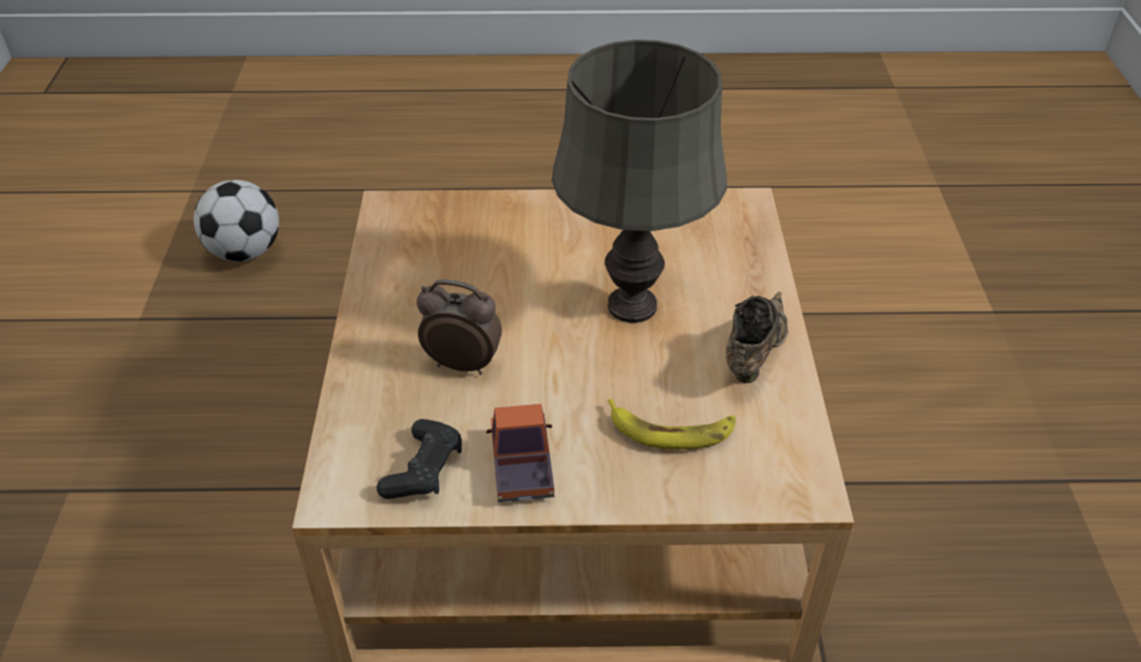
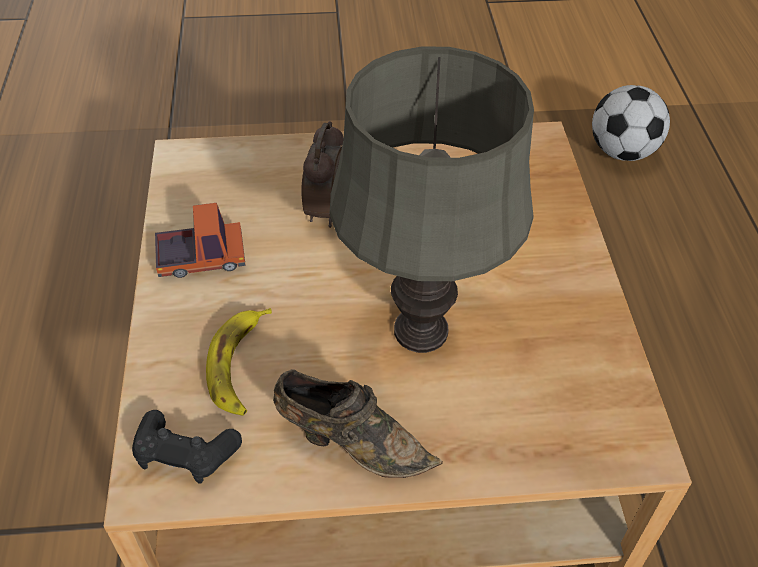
camera: 85 degrees right, 5 degrees up
(423, 470) = (203, 199): black game controller -> black game controller (185, 453)

